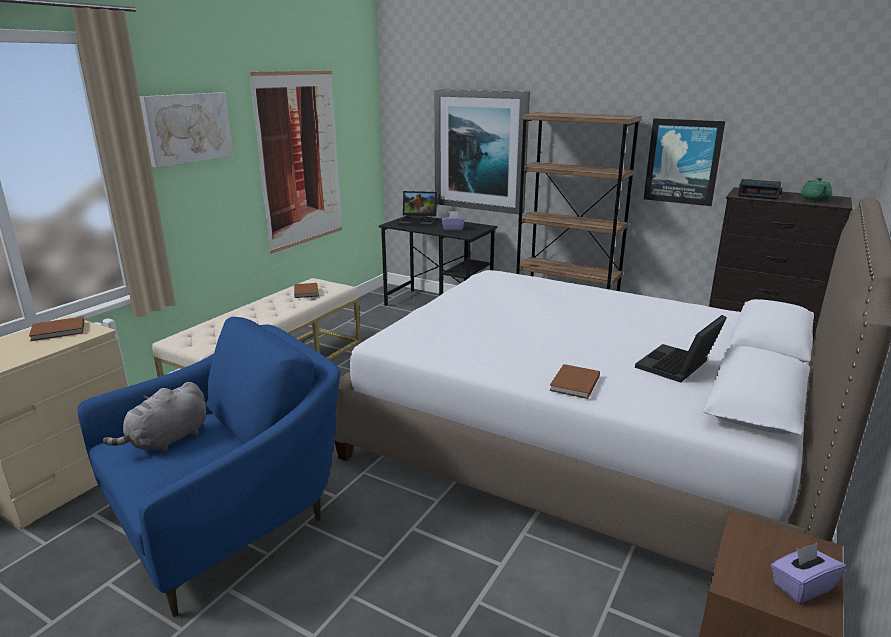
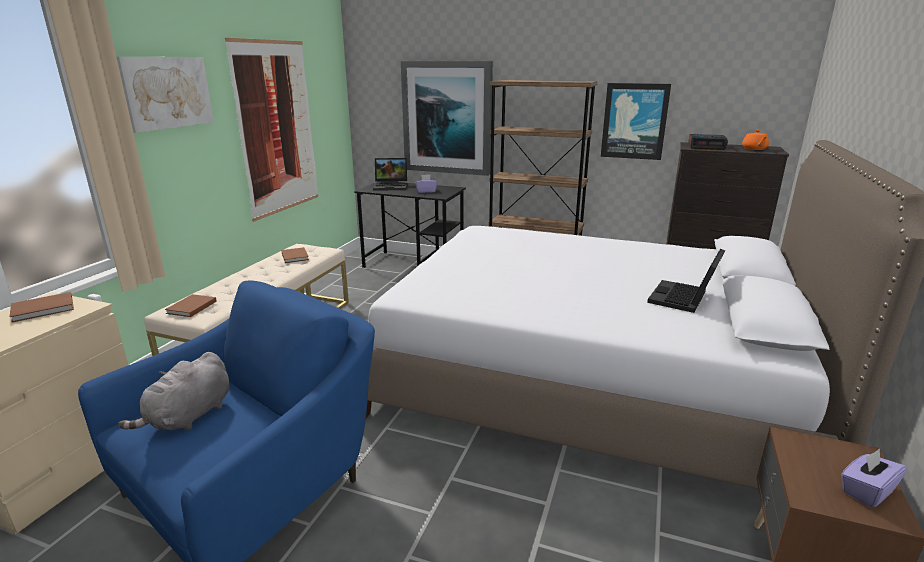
camera: 10 degrees left, 0 degrees up
(573, 384) = (600, 322): brown book -> brown book (190, 308)
(815, 199) = (754, 149): green teapot -> orange teapot

